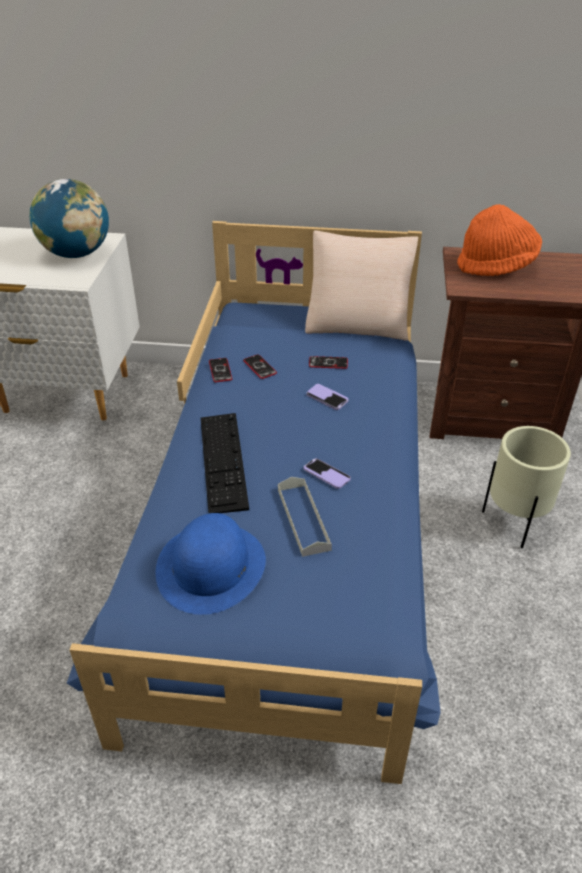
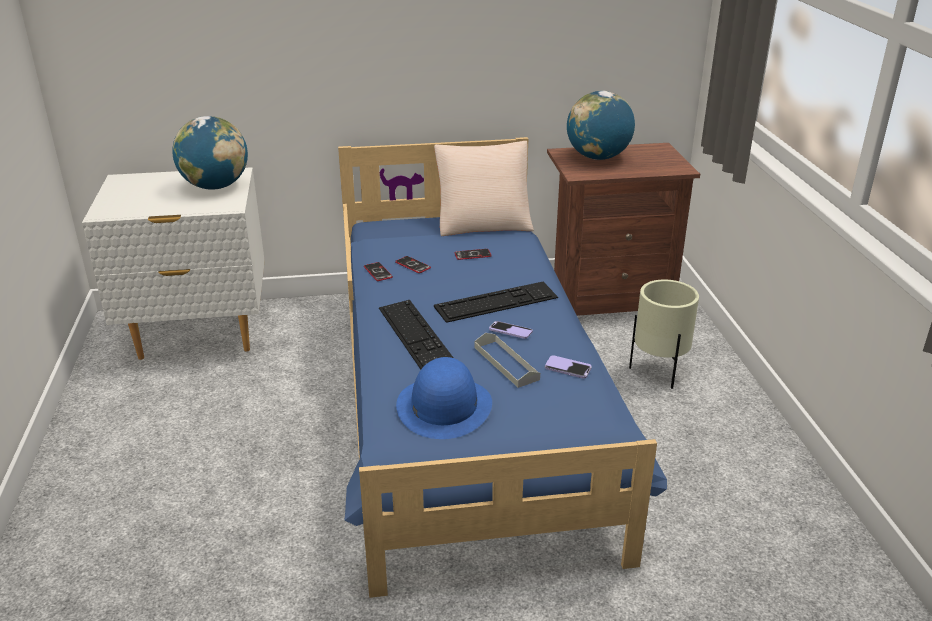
camera: 15 degrees left, 10 degrees down
(327, 398) = (484, 279): phone -> phone (568, 368)
(327, 431) = (496, 302): none -> keyboard
(496, 266) = (598, 157): orange hat -> globe

